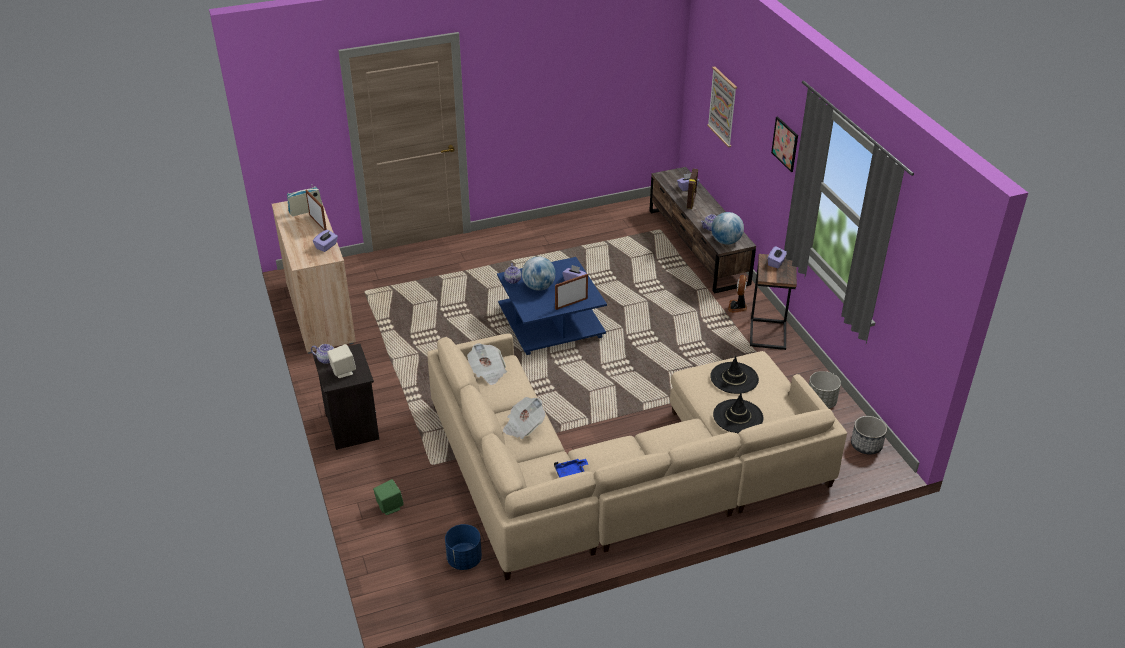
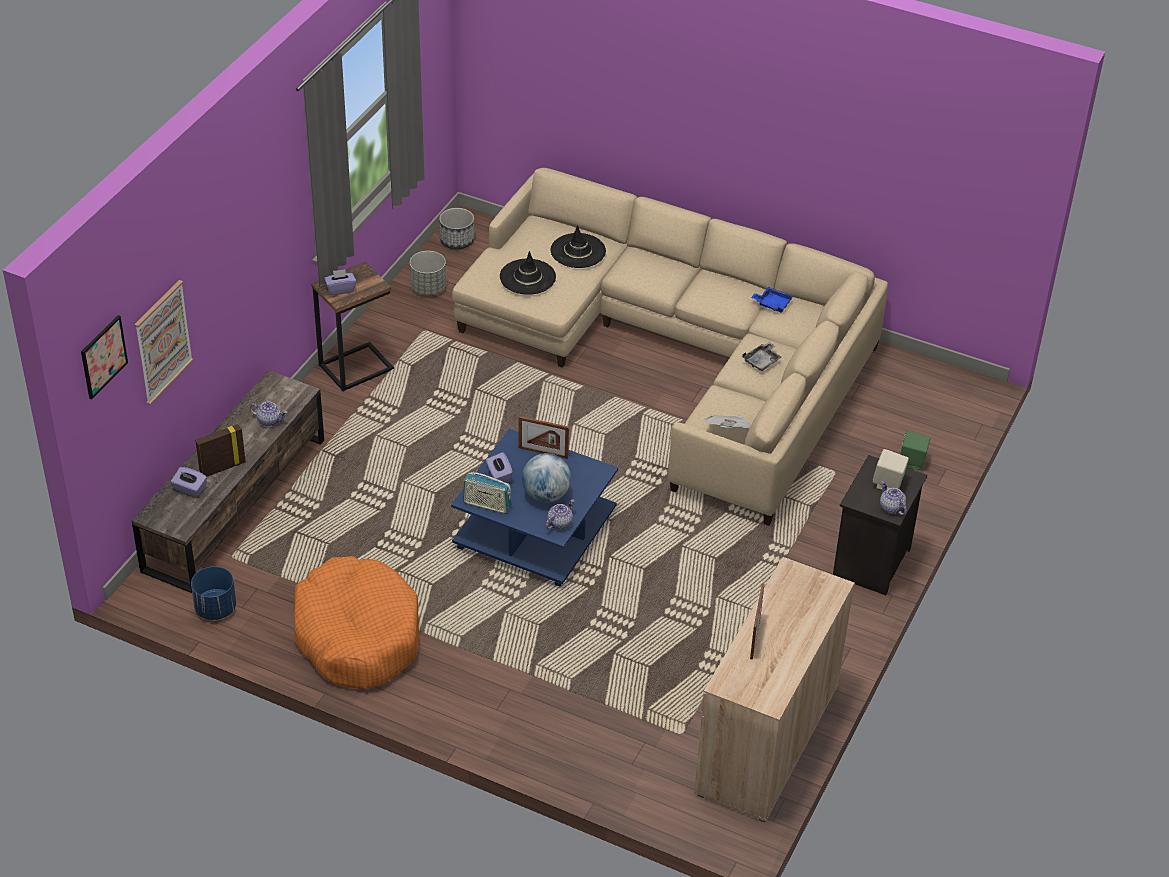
camera: 135 degrees left, 5 degrees up
(306, 210) = (748, 671): radio -> radio (487, 505)
(326, 246) = (781, 591): purple tissue box -> none
(464, 559) = (892, 382): blue planter -> blue planter (215, 609)
(523, 426) = (762, 361): newspaper -> grey tray
(559, 238) = (357, 635): none -> orange dog bed
(726, 241) = (287, 395): globe -> none
(737, 307) = (331, 410): fan -> none
(785, 144) = (264, 209): picture -> picture (103, 356)

